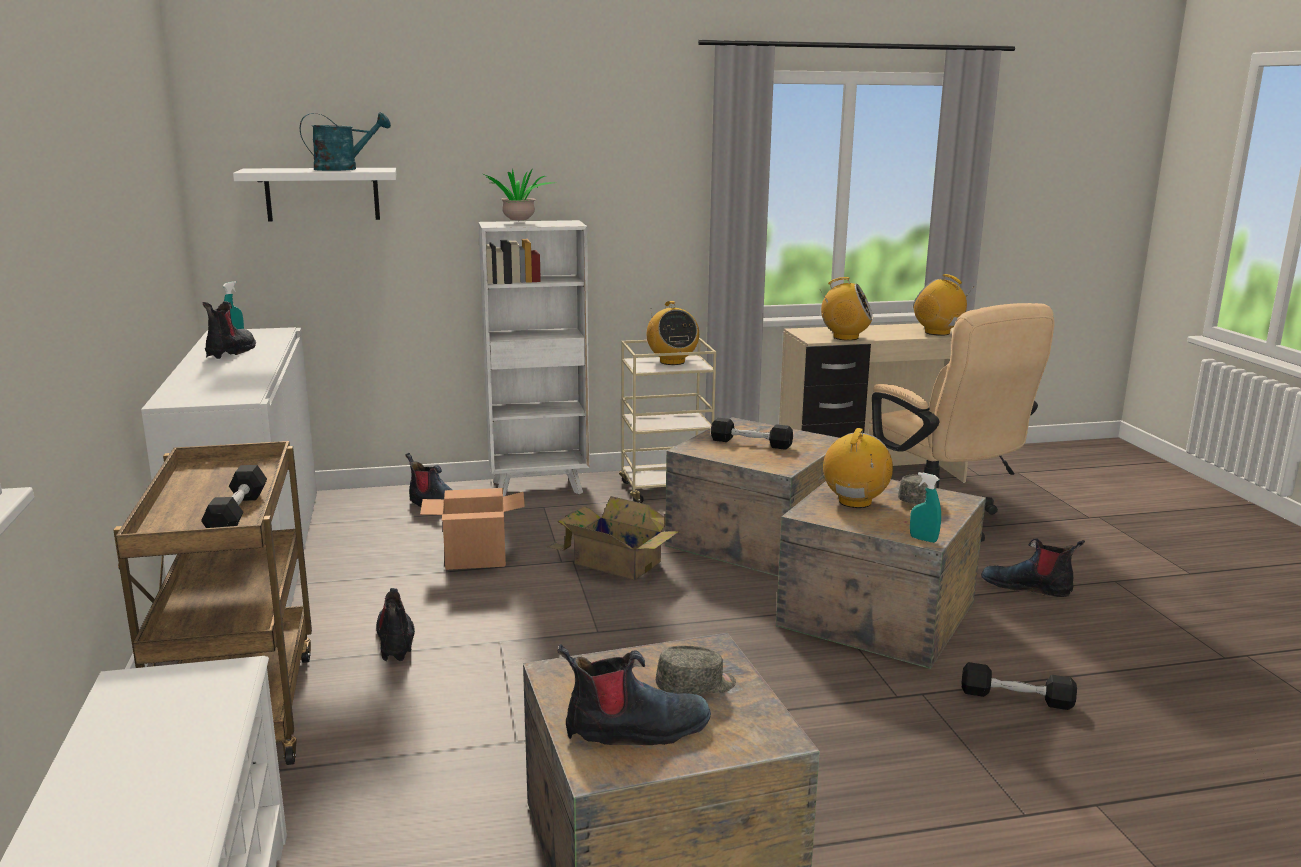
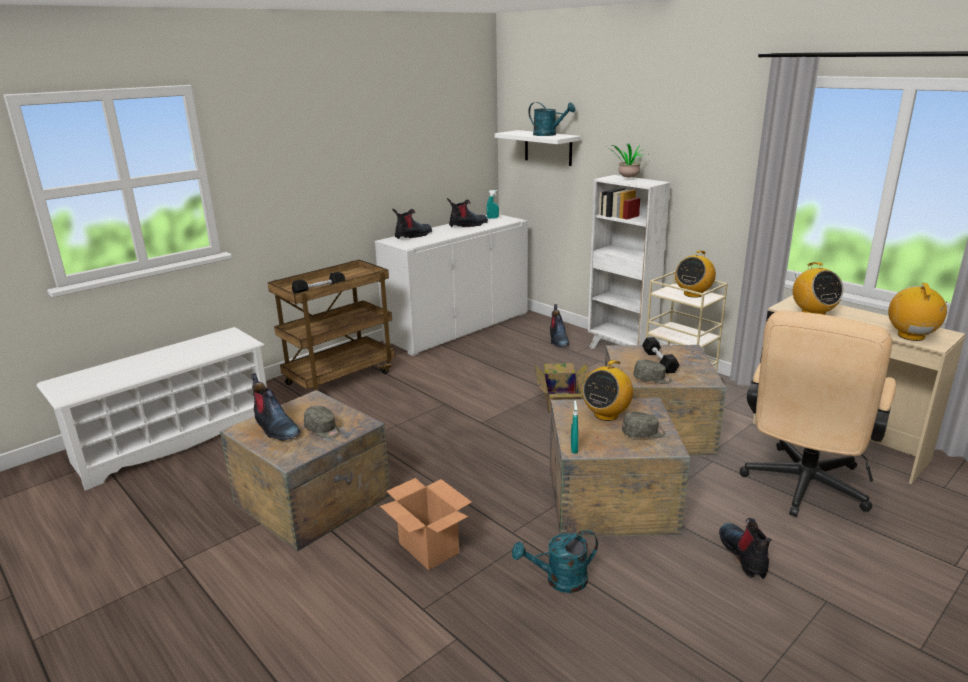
camera: 60 degrees right, 5 degrees up
(396, 641) = (420, 383): boot -> boot (413, 235)
(475, 559) = (515, 368): cardboard box -> cardboard box (428, 548)
(791, 459) = (652, 379): none -> grey cap
(855, 502) = (606, 414): radio -> radio turned 135 degrees clockwise
(1016, 698) = (559, 581): black dumbbell -> turquoise watering can

